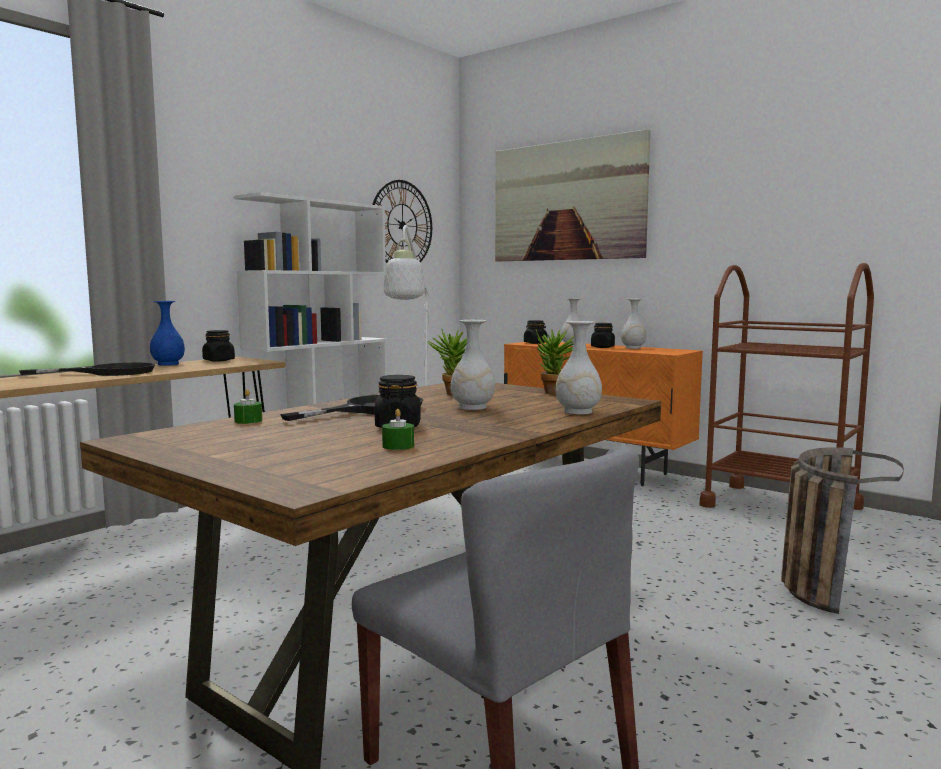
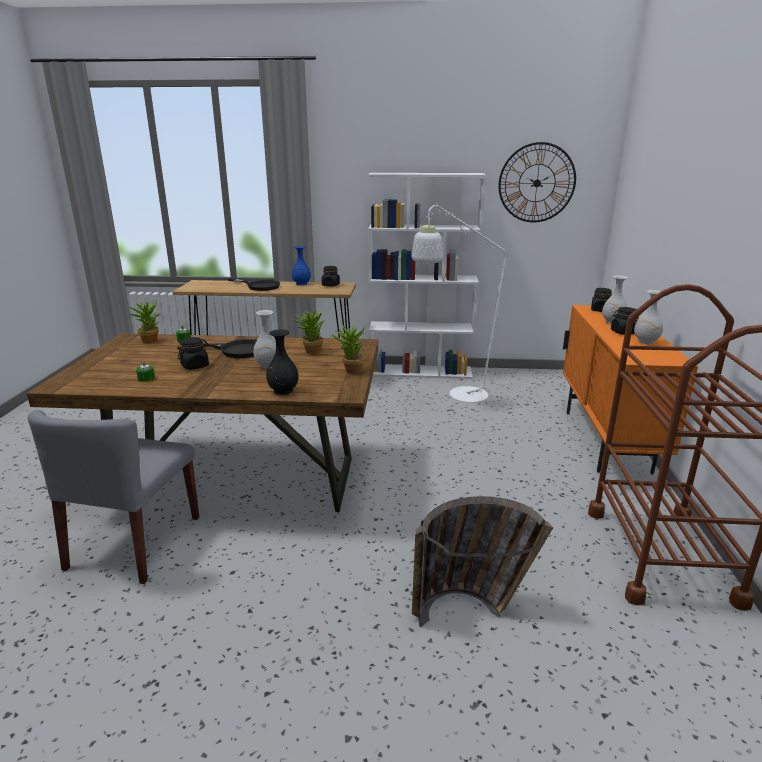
camera: 55 degrees right, 15 degrees up
(190, 432) = (149, 340): none -> potted plant
(567, 201) = (667, 169): picture -> none
(577, 411) = (283, 390): white vase -> black vase

